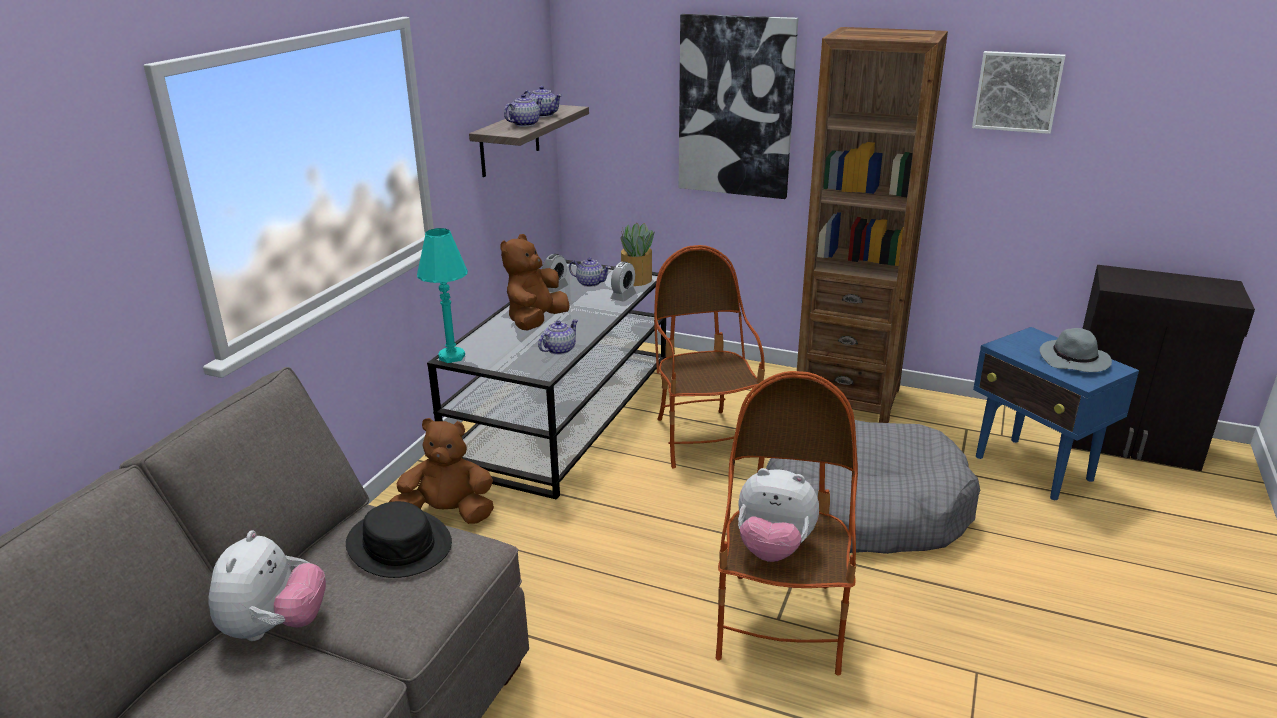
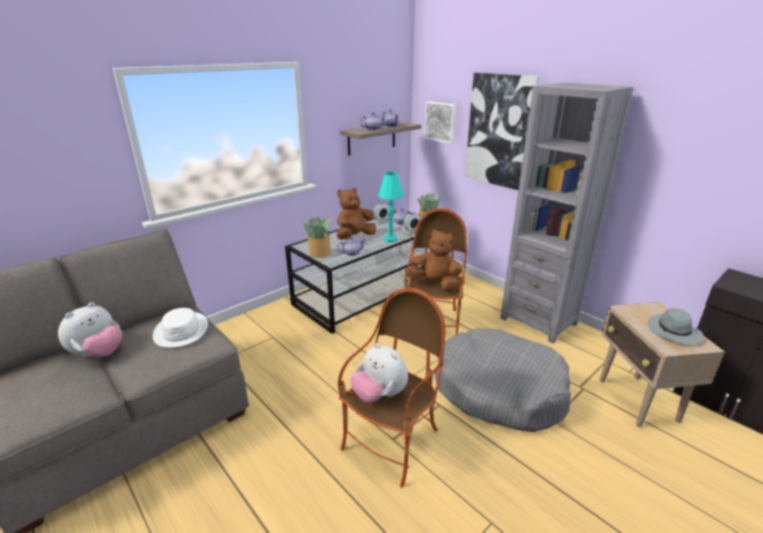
camera: 25 degrees right, 0 degrees up
(399, 544) = (181, 330): black hat -> white hat
(448, 514) = (276, 326): brown plush toy -> brown plush toy (434, 284)
(452, 357) = (298, 246): turquoise table lamp -> turquoise table lamp (390, 239)
(504, 361) = (319, 253): none -> potted plant
(847, 397) = (538, 321): brown bookcase -> grey bookcase
(1017, 91) = (681, 133): picture -> picture (441, 122)
(1034, 469) = (637, 401): blue side table -> beige side table

